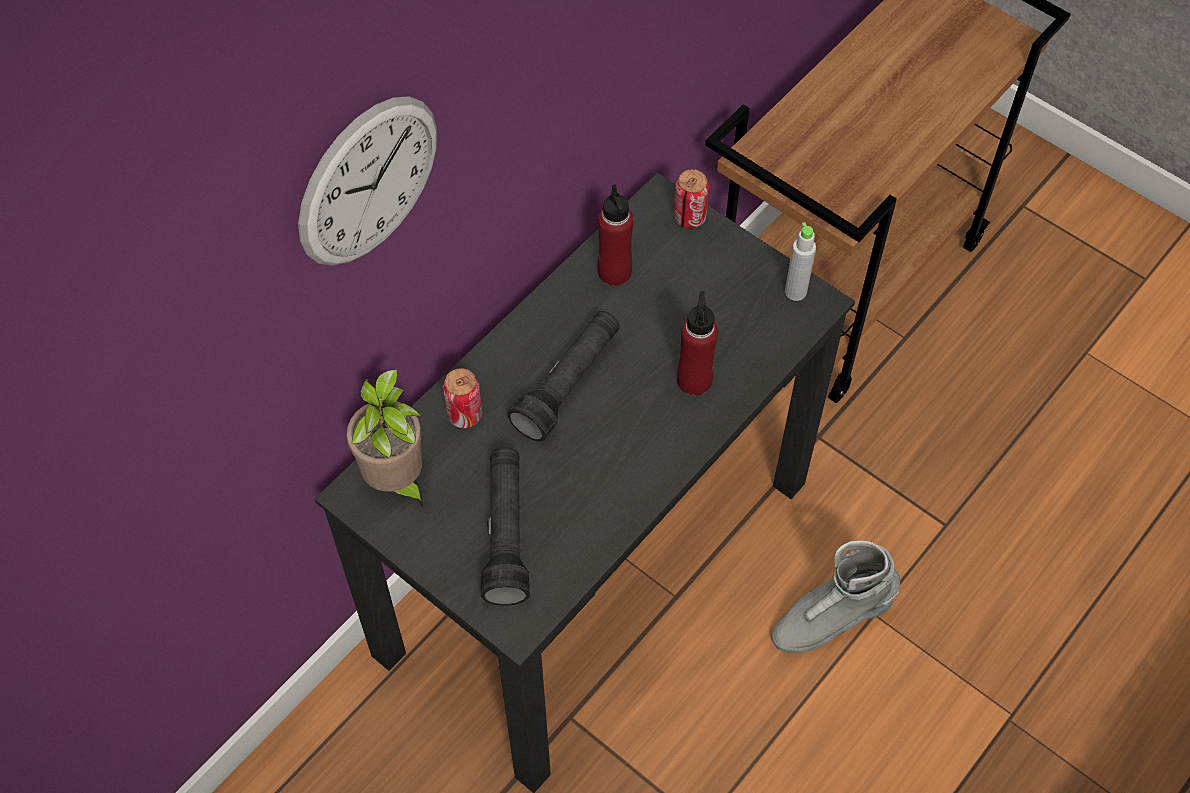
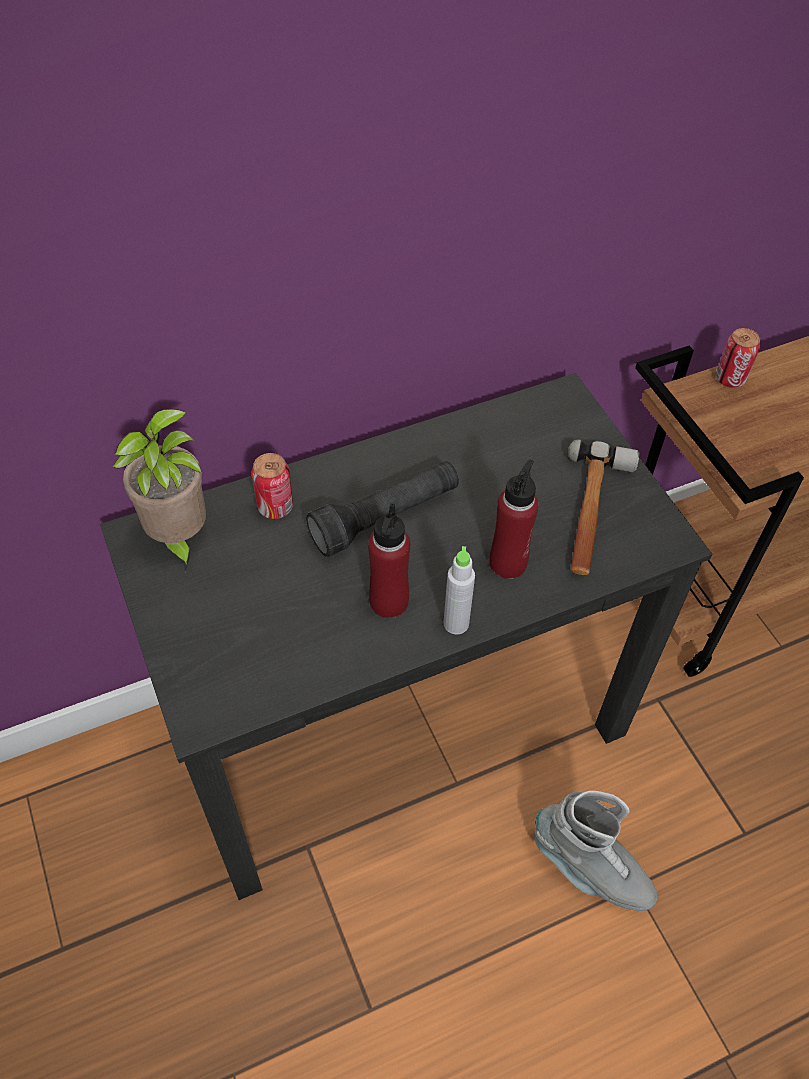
camera: 25 degrees right, 5 degrees down
(368, 182) = (192, 182): wall clock -> none
(506, 533) = (244, 627): black flashlight -> none
(614, 272) = (486, 440): red bottle -> red bottle (389, 602)
(689, 218) = (584, 420): can -> can (730, 379)
(741, 305) = (592, 514): none -> hammer
(795, 292) = (654, 522): grey bottle -> grey bottle (456, 623)
(830, 618) = (590, 870): grey boot -> grey boot turned 150 degrees counterclockwise

